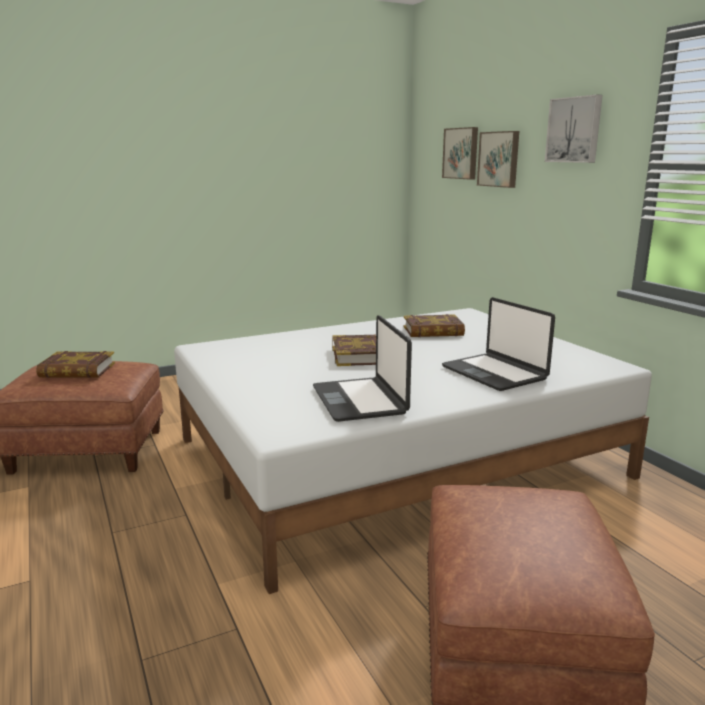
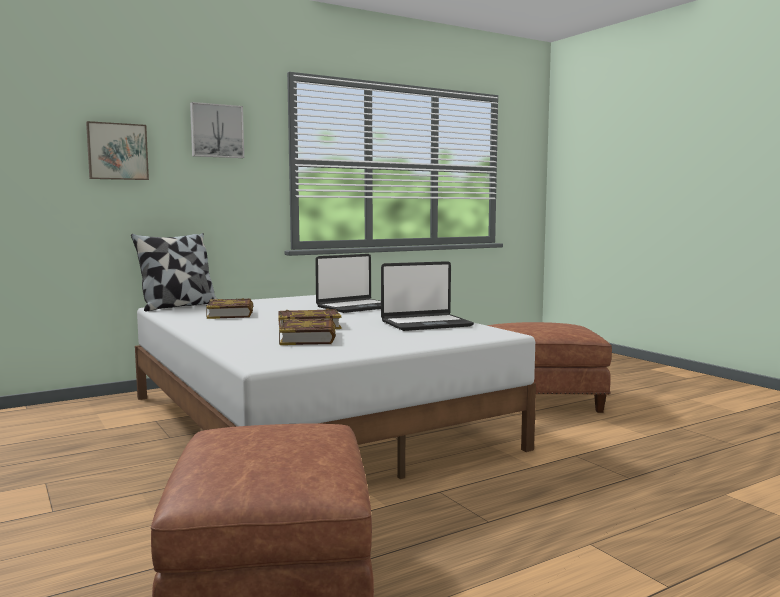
camera: 95 degrees left, 10 degrees down
(77, 370) = (272, 445): book -> book (309, 338)
(461, 153) = (41, 142): picture -> none
(478, 315) = (178, 306): none -> pillow

